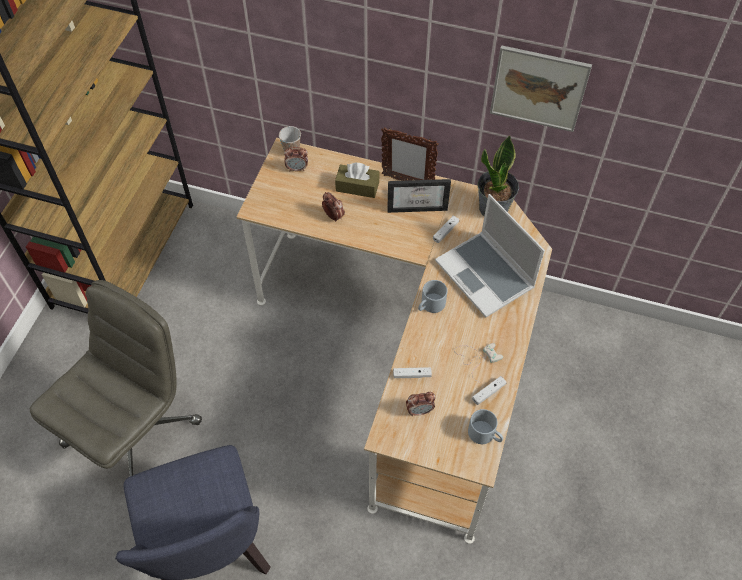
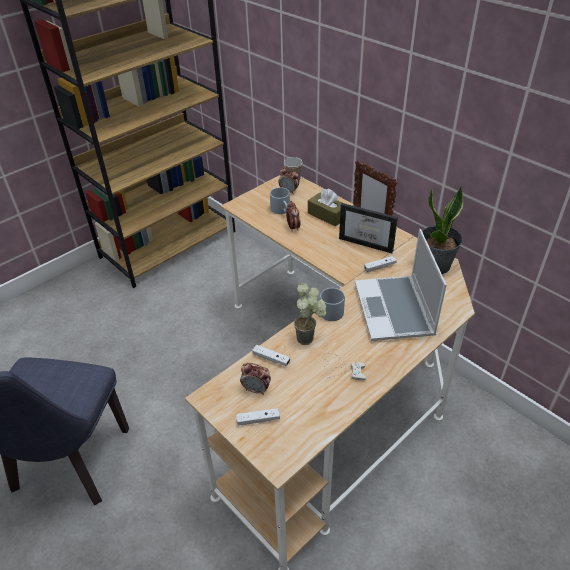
camera: 30 degrees right, 15 degrees down
(133, 431) = (87, 353): grey office chair -> none
(432, 339) = (310, 339): none -> potted plant
(485, 434) = (303, 437): grey mug -> grey mug (282, 210)
(488, 392) = (332, 402): white game controller -> white game controller (258, 420)
(538, 88) = (498, 136): picture -> none

